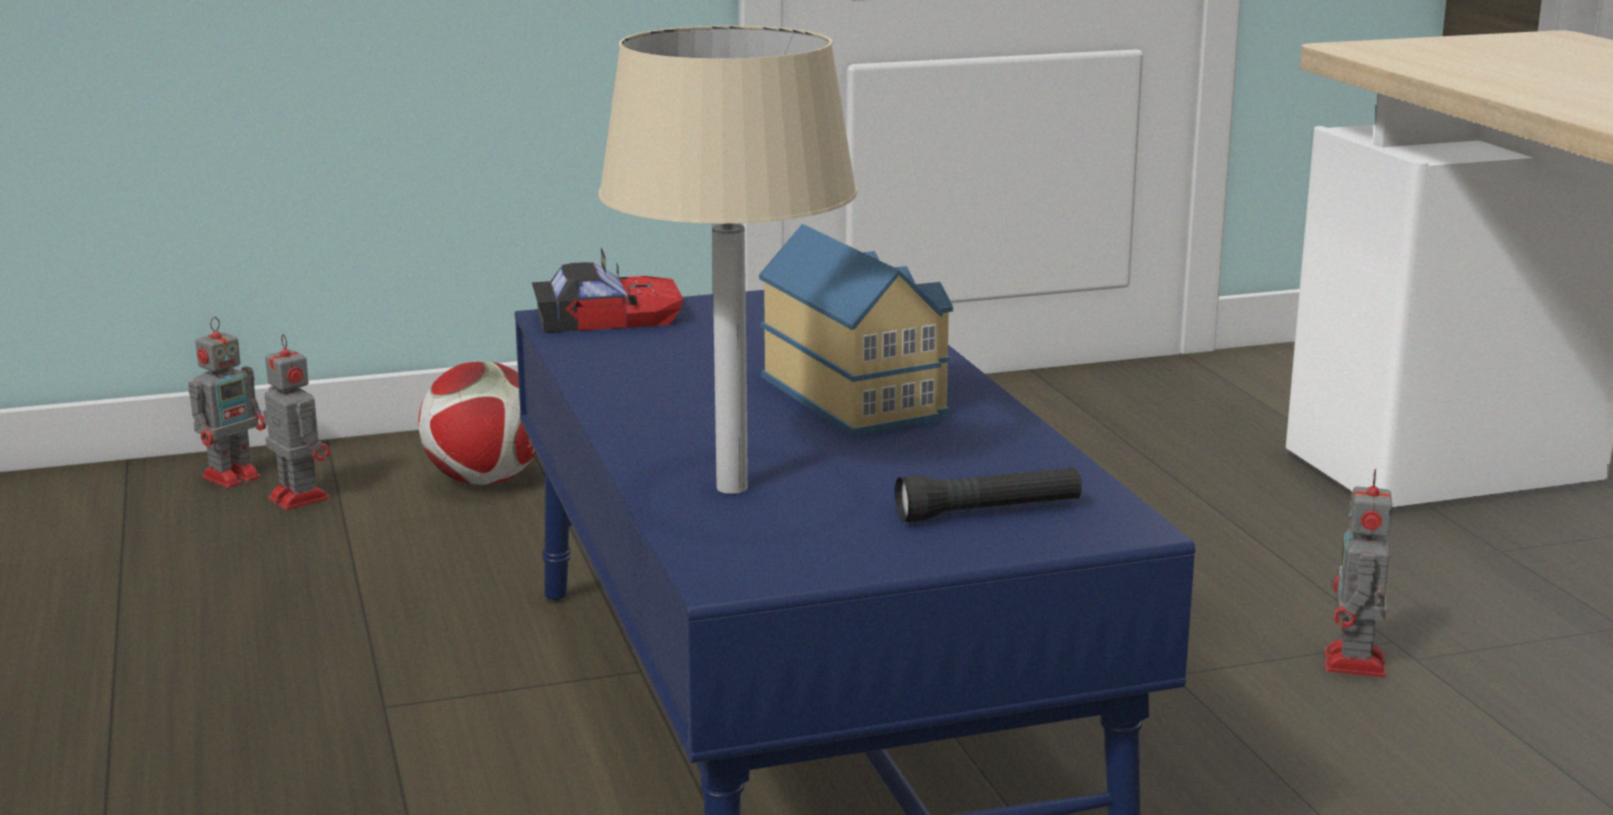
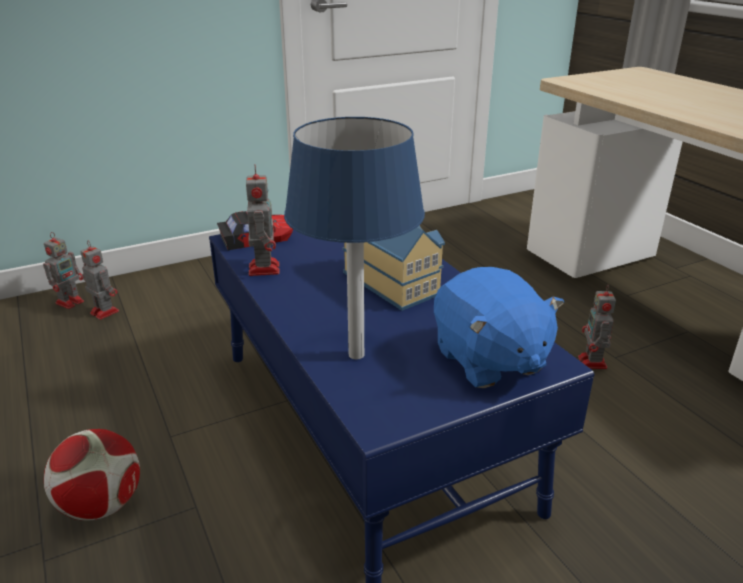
camera: 10 degrees left, 10 degrees up
(485, 480) = (190, 294): football -> football (102, 505)
(606, 362) = (264, 268): none -> toy robot
(732, 487) = (356, 354): beige table lamp -> blue table lamp
(988, 512) = (488, 360): black flashlight -> blue plush toy

